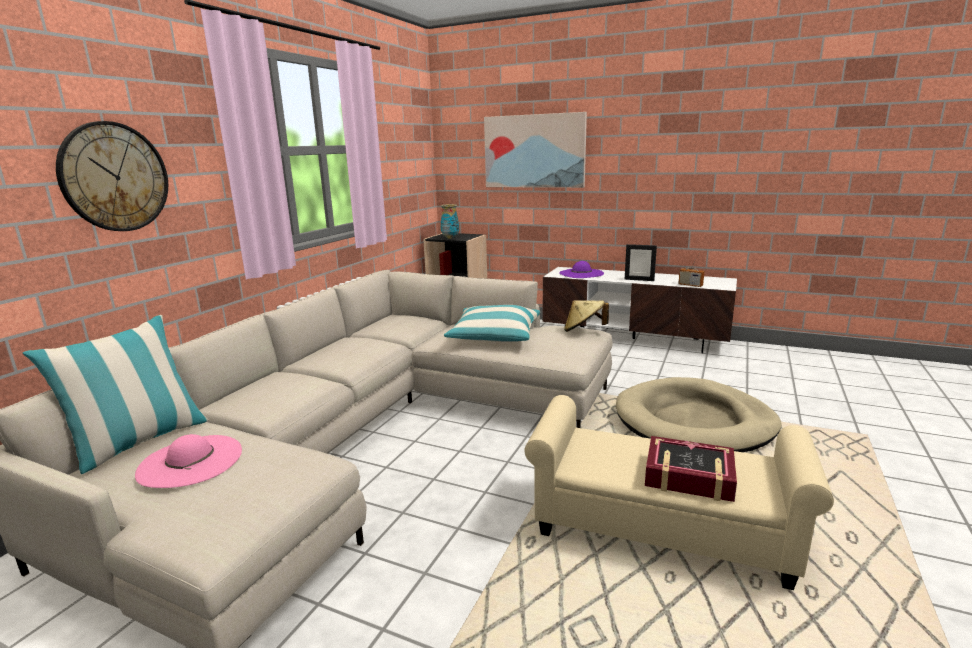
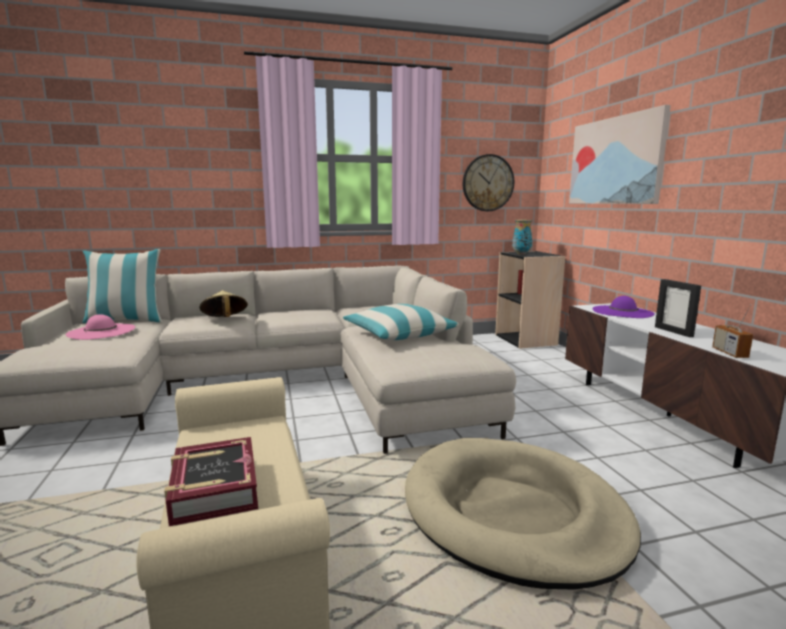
camera: 50 degrees right, 5 degrees down
(114, 177) = (187, 167): wall clock -> wall clock (488, 183)
(584, 330) = (476, 354): beige hat -> beige hat (224, 319)

